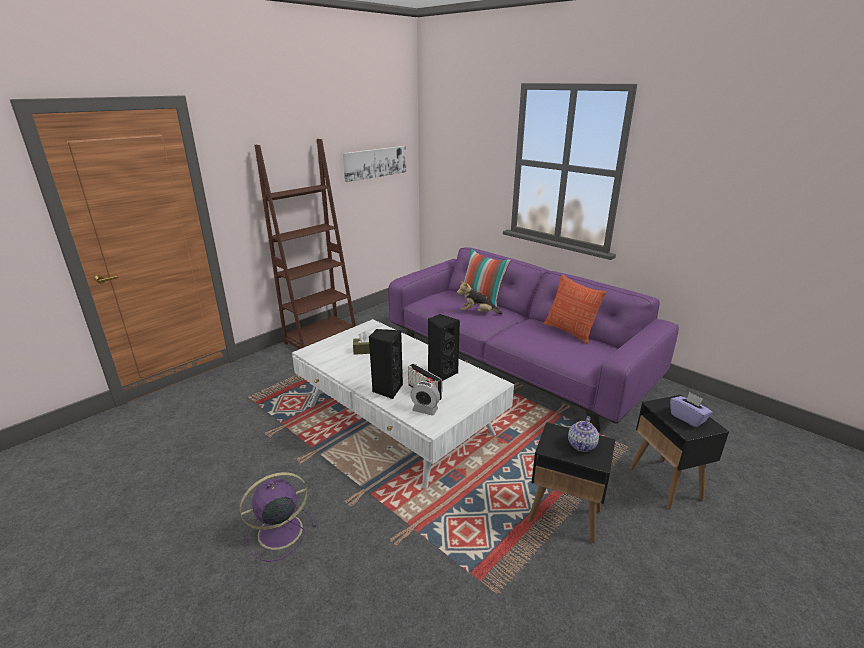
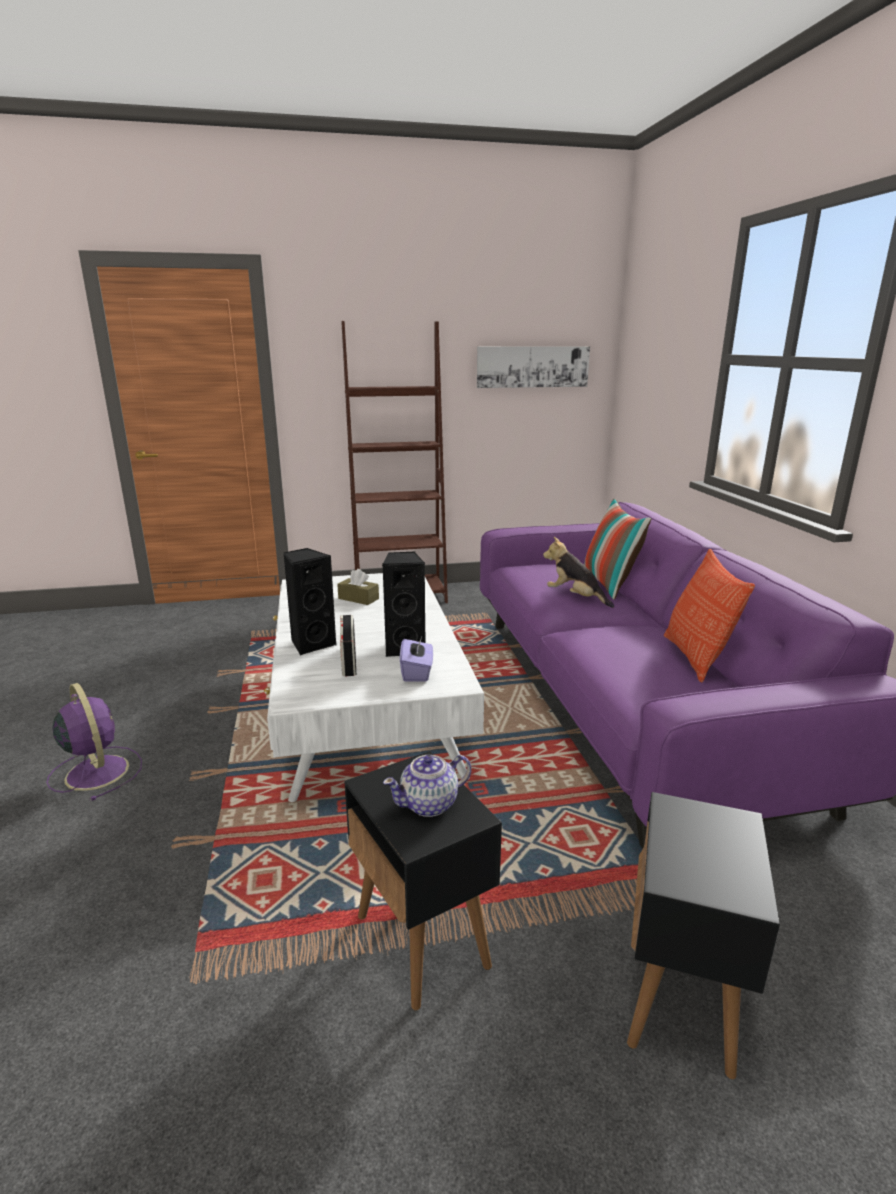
camera: 35 degrees right, 5 degrees down
(278, 532) = (96, 771): purple fan -> purple fan turned 45 degrees clockwise
(425, 410) = (315, 680): alarm clock -> none
(688, 418) = (710, 856): purple tissue box -> purple tissue box (417, 672)

